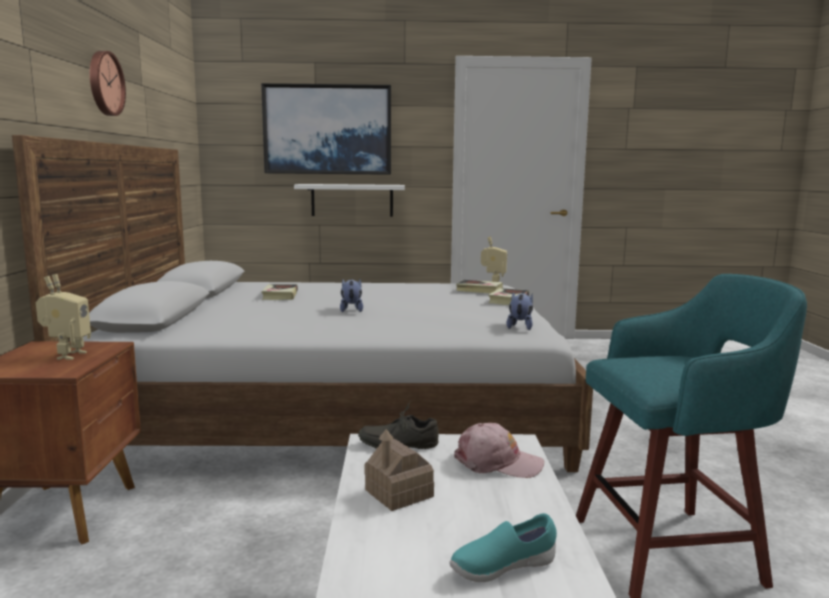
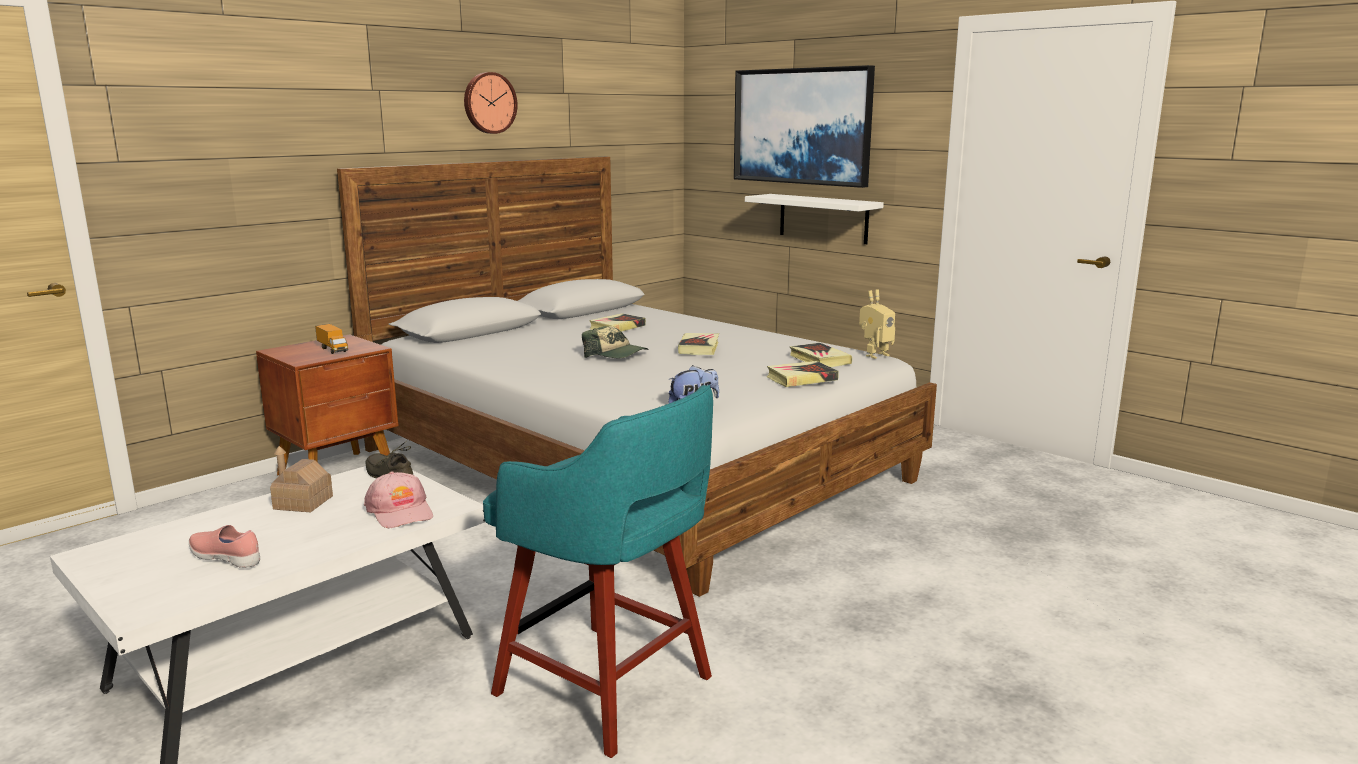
camera: 45 degrees right, 5 degrees up
(67, 355) = (333, 349): toy robot -> toy truck
(351, 310) = (616, 355): plush toy -> cap
(388, 297) = (699, 348): none -> book
(502, 568) = (227, 558): turquoise shoe -> pink shoe

